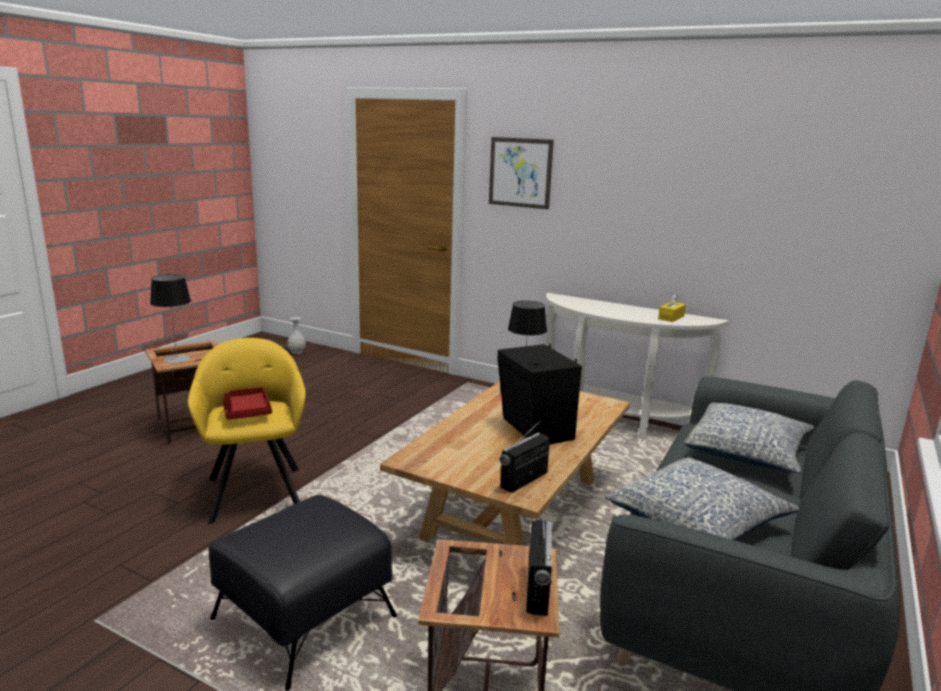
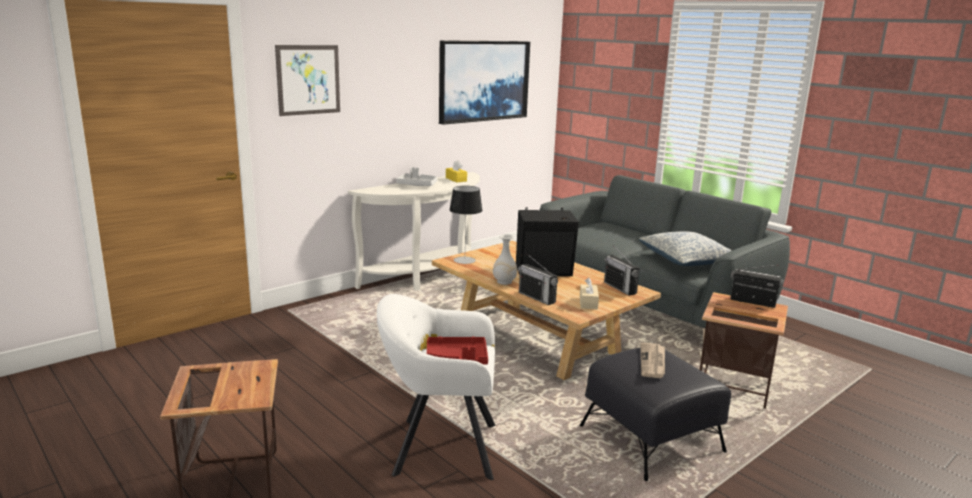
camera: 70 degrees left, 0 degrees up
(177, 359) = (242, 392): table lamp -> none
(256, 490) = (439, 447): yellow armchair -> white armchair
(296, 352) = (40, 388): white vase -> white vase (504, 282)
(312, 524) = (653, 362): none -> newspaper
(443, 434) = (537, 297): none -> radio
(451, 463) = (588, 303): none -> beige tissue box
(613, 308) = (417, 185): none -> grey tray
(747, 452) = (610, 232): pillow -> none
(767, 199) = (483, 81): none -> picture

